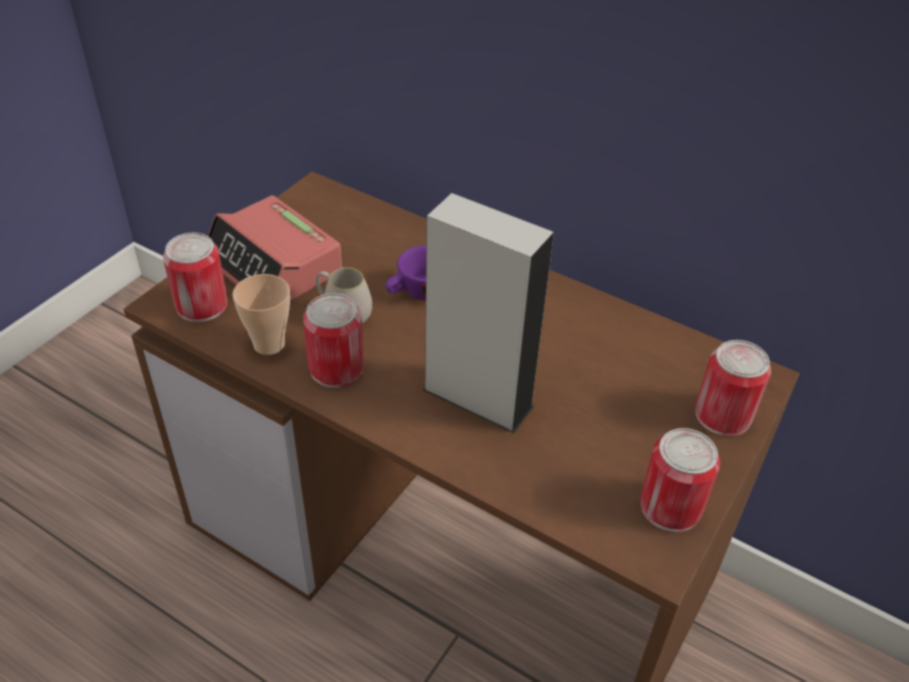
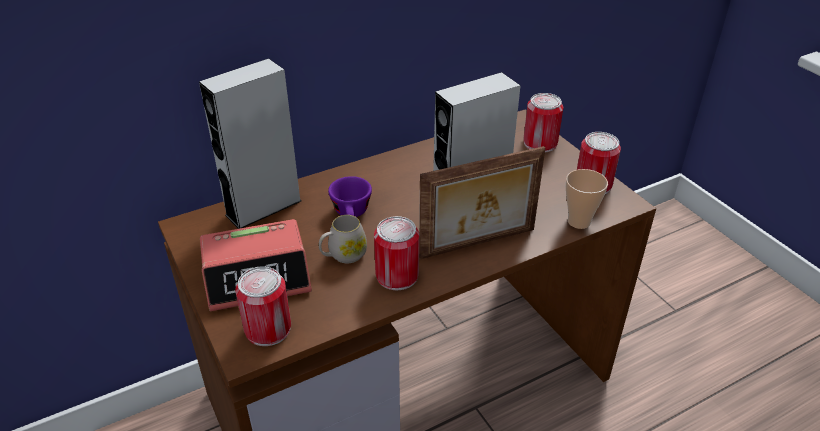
camera: 60 degrees left, 5 degrees down
(269, 344) = (345, 302): cup -> cup (579, 221)
(381, 226) = (263, 208): none -> grey speaker
(440, 421) = (478, 244): none -> picture frame

